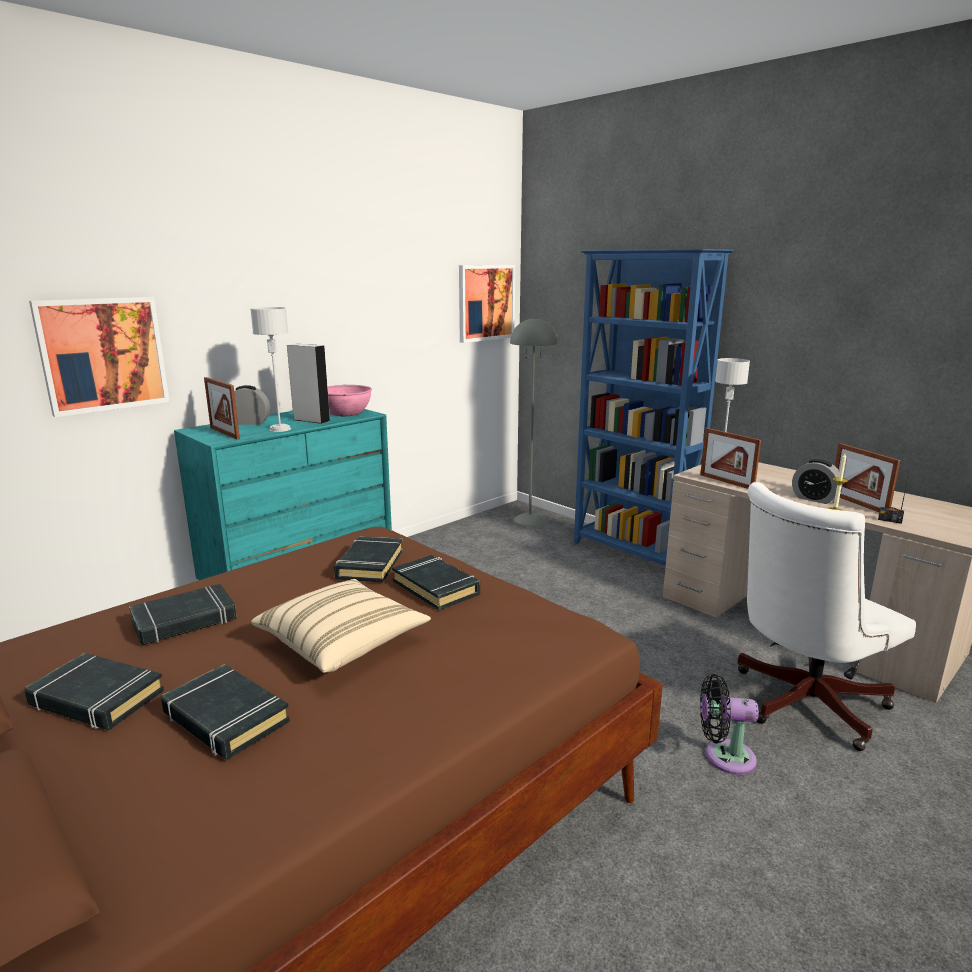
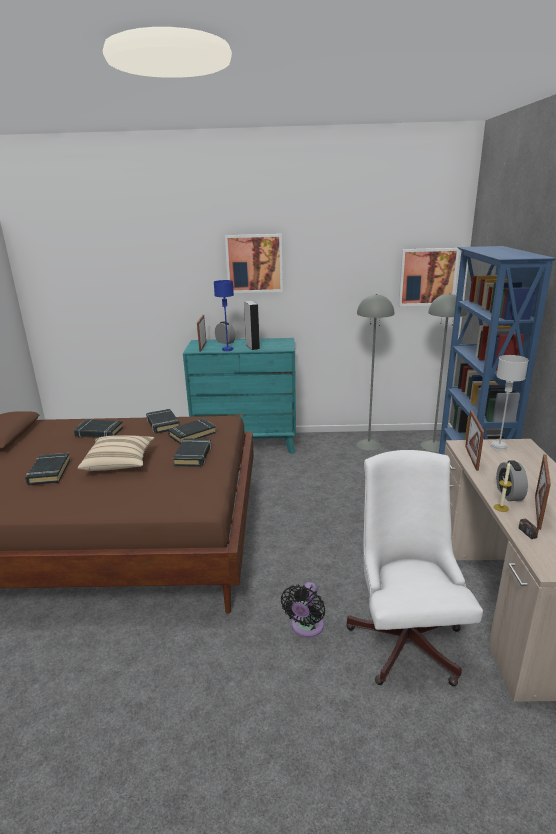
camera: 45 degrees right, 5 degrees up
(96, 698) = (38, 449): black book -> black book (162, 424)
(103, 354) = (160, 298): picture -> picture (254, 263)
(280, 429) = (227, 349): grey table lamp -> blue table lamp
(346, 413) = (278, 345): pink bowl -> none
(463, 540) = (368, 445): none -> grey floor lamp
(724, 757) = (306, 627): black fan -> black fan turned 120 degrees counterclockwise
(801, 704) = (405, 636): white office chair -> white office chair turned 75 degrees clockwise

